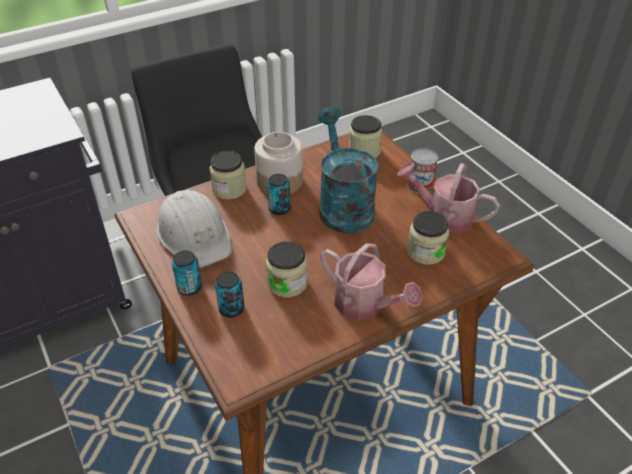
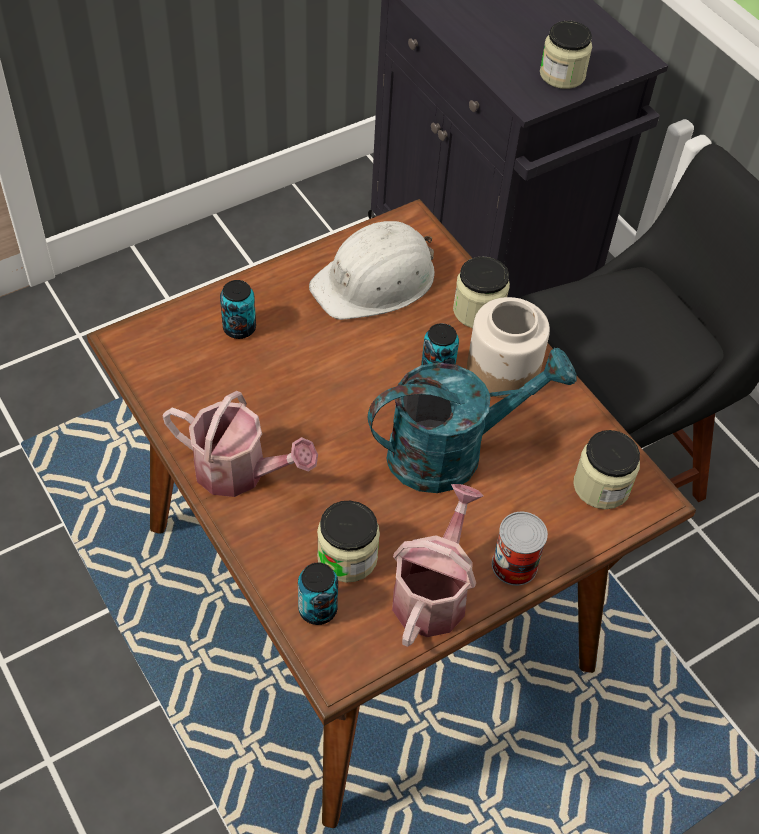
camera: 85 degrees right, 10 degrees up
(189, 287) = (278, 284): can -> can (317, 609)
(287, 283) = (283, 384): jar -> jar (562, 75)
(365, 305) = (240, 471): watering can -> watering can turned 105 degrees counterclockwise

